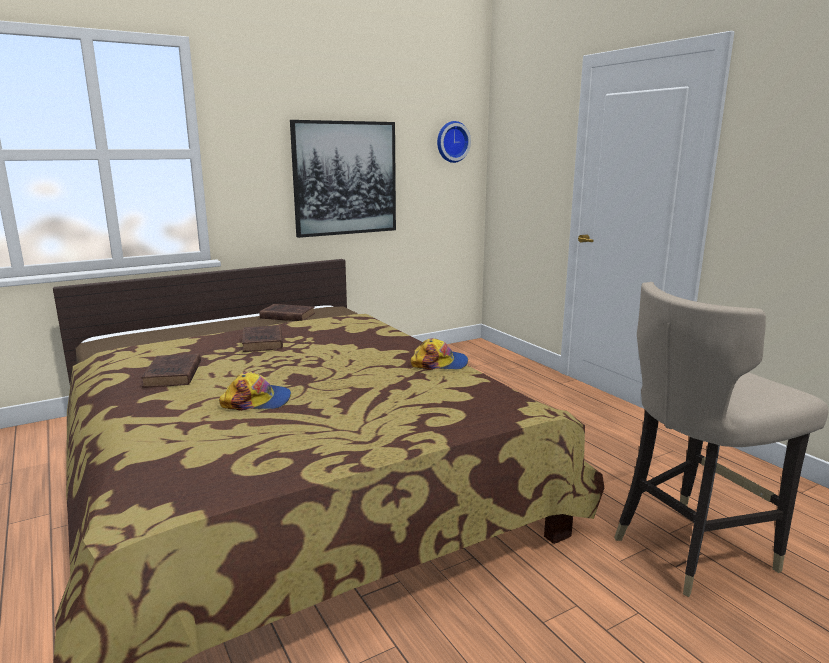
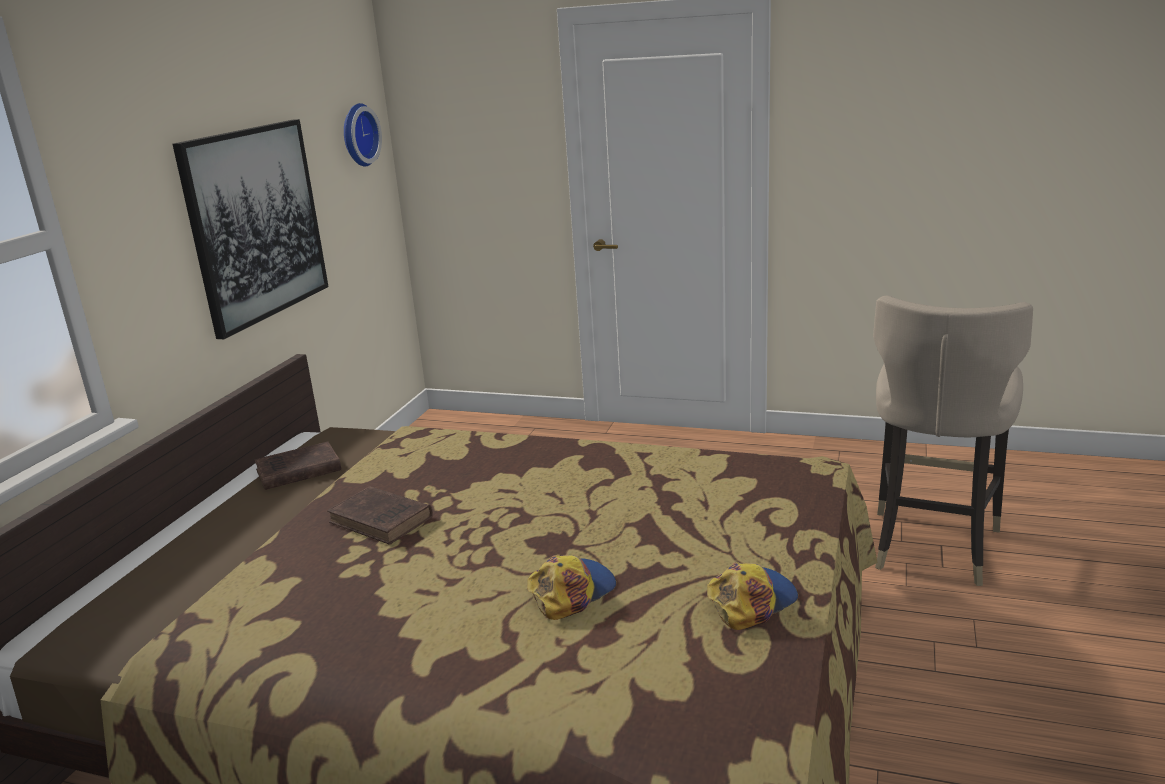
camera: 40 degrees left, 5 degrees up
(172, 375) = (375, 620): brown book -> none
(440, 363) = (647, 455): cap -> cap (751, 601)

